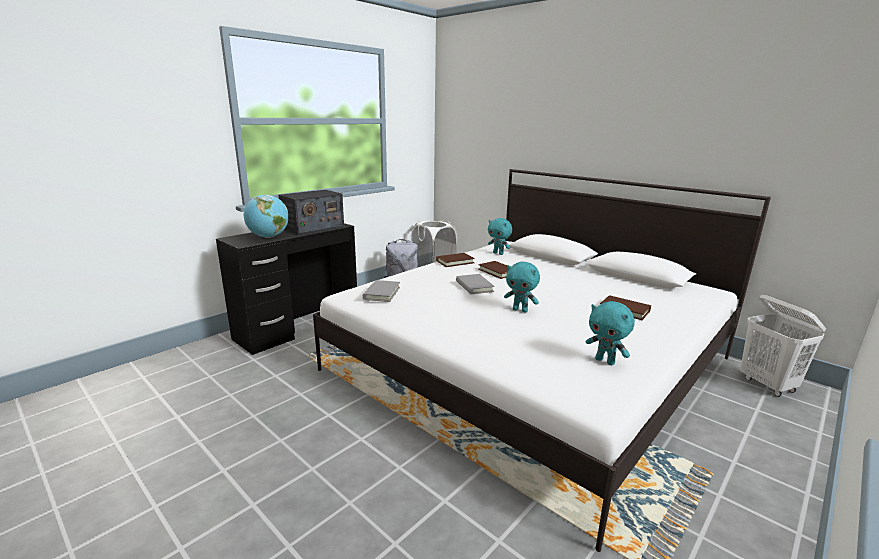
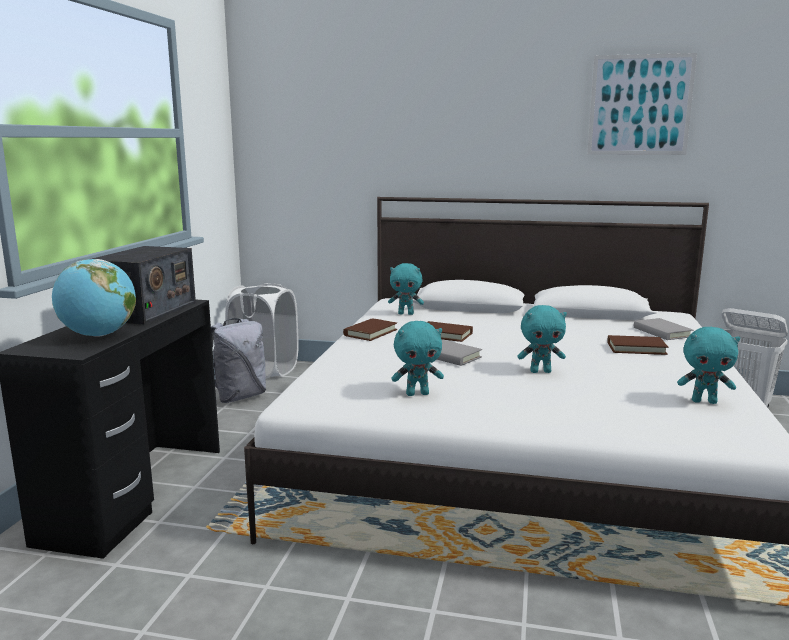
camera: 30 degrees left, 5 degrees down
(381, 293) = (349, 389): grey book -> grey book (662, 332)
(416, 305) = (417, 394): none -> turquoise plush toy
(717, 104) = (640, 105): none -> picture

